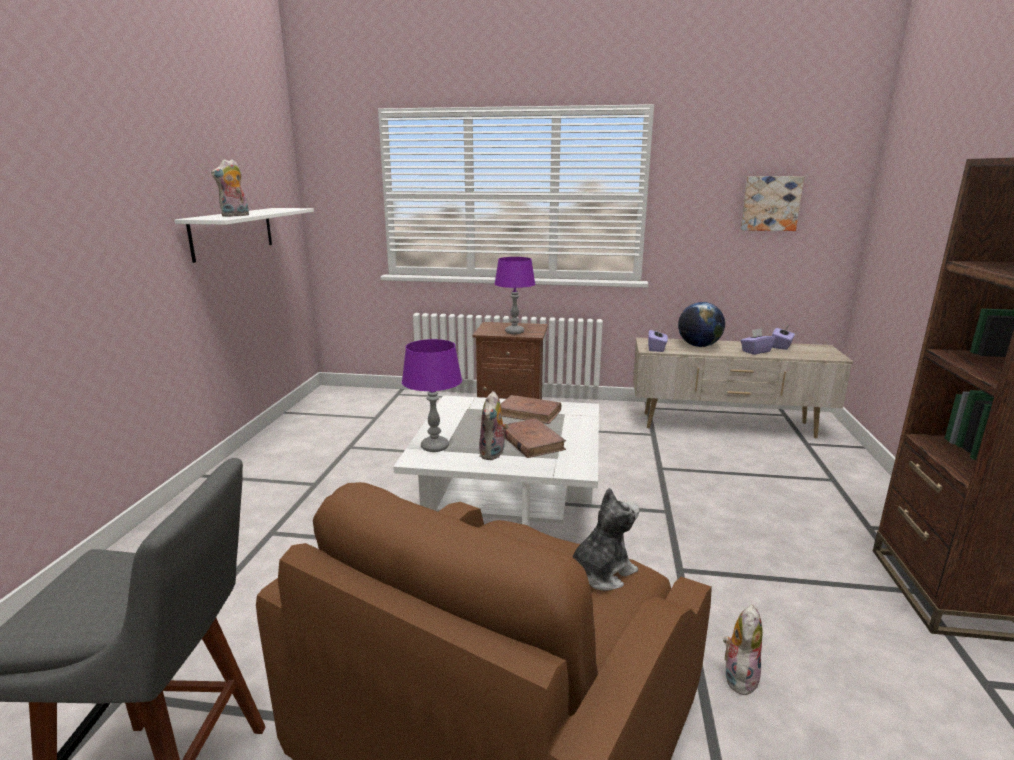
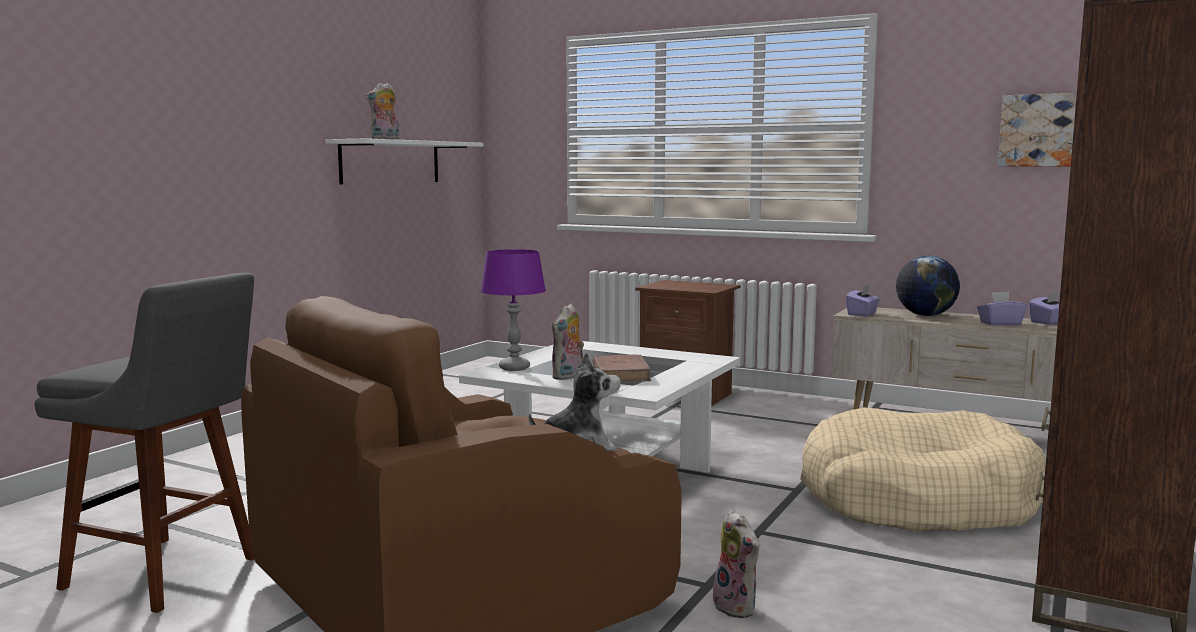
camera: 20 degrees right, 10 degrees down
(514, 332) = (688, 288): purple table lamp -> none
(529, 413) = (647, 356): brown book -> none
(738, 676) = (738, 607): plush toy -> plush toy turned 105 degrees clockwise
(752, 507) = (916, 500): none -> beige dog bed

